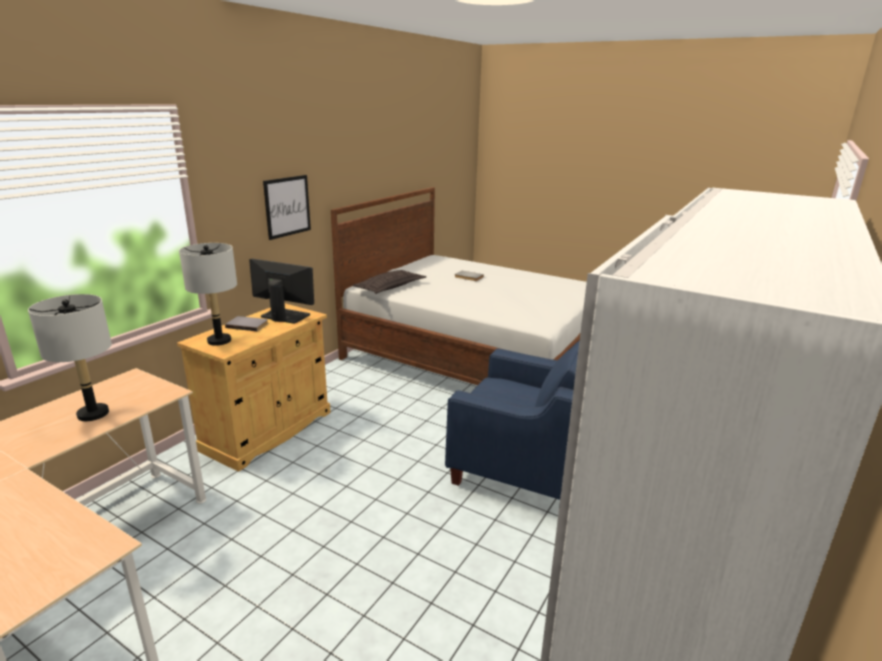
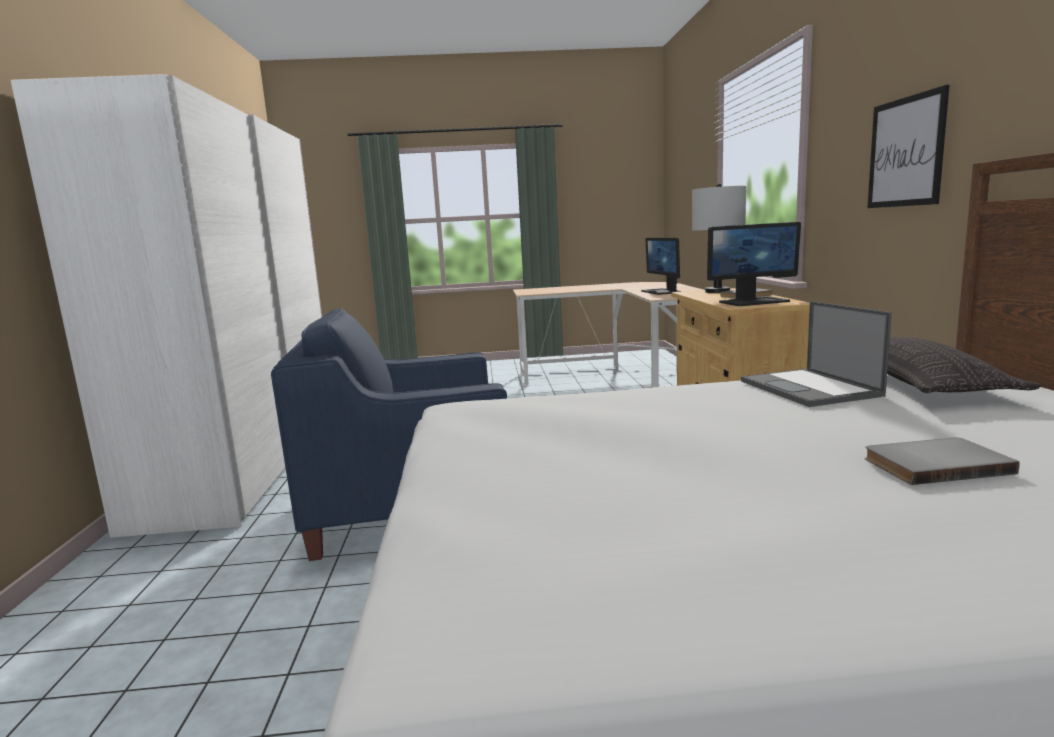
camera: 145 degrees right, 10 degrees down
(93, 414) = (662, 292): grey table lamp -> monitor
(424, 294) = (810, 389): none -> laptop

